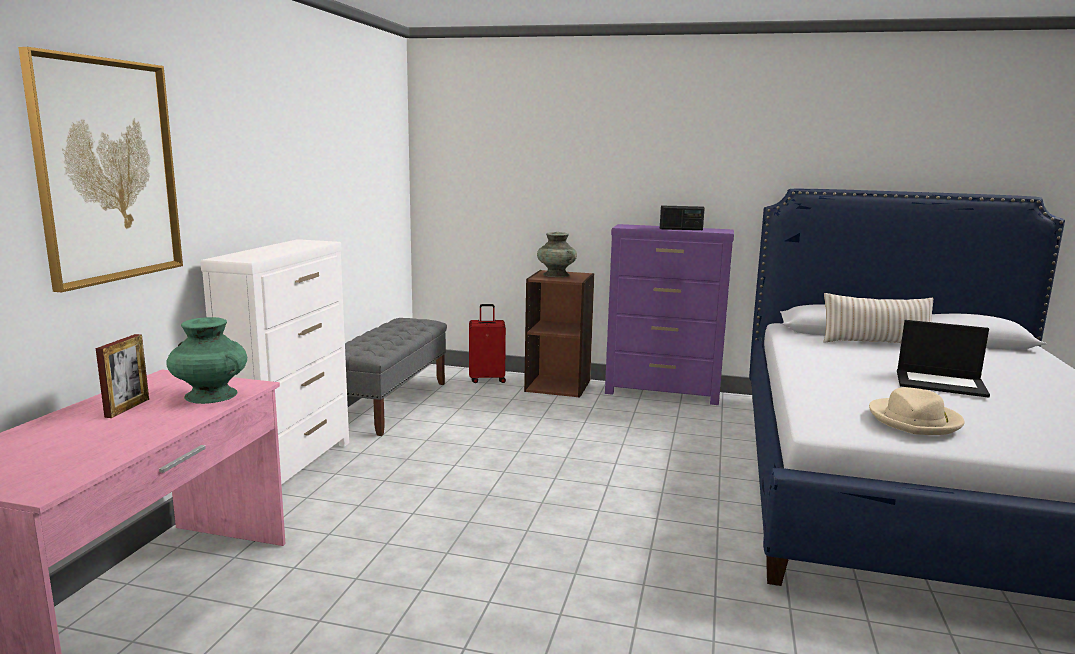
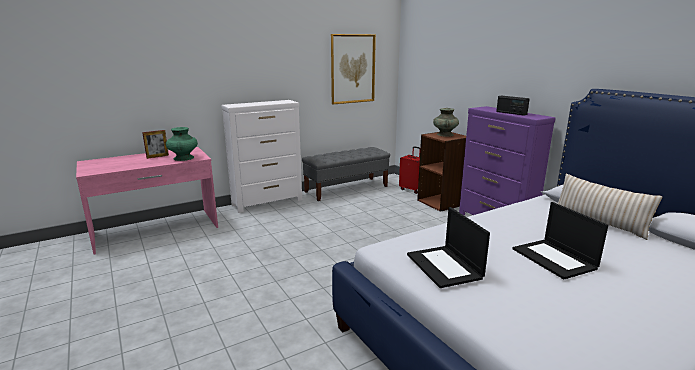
camera: 45 degrees right, 5 degrees up
(107, 171) = (173, 66): picture -> picture (352, 69)
(915, 420) = (445, 266): beige hat -> laptop

